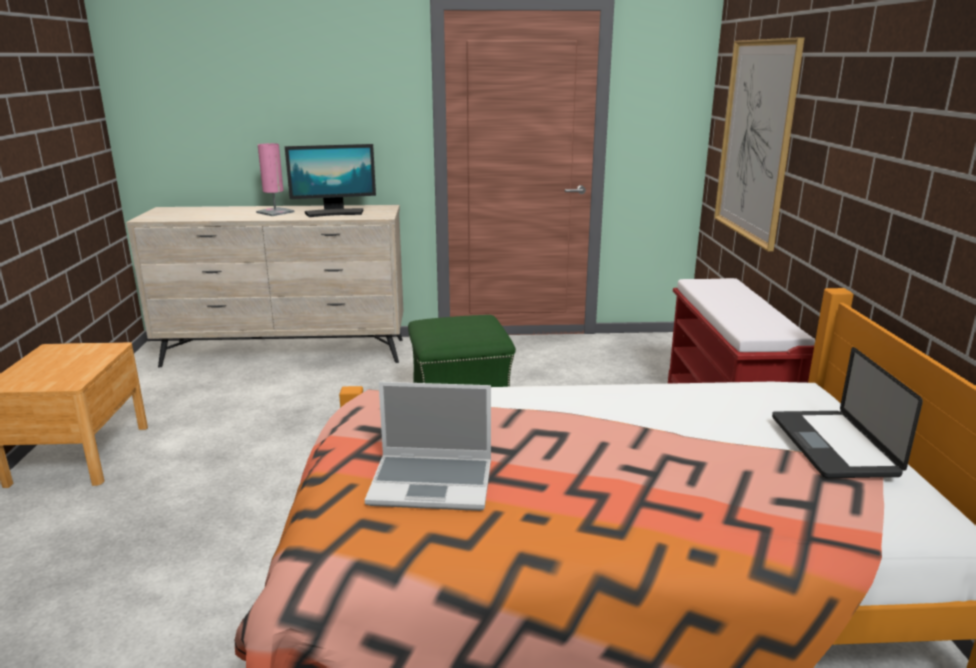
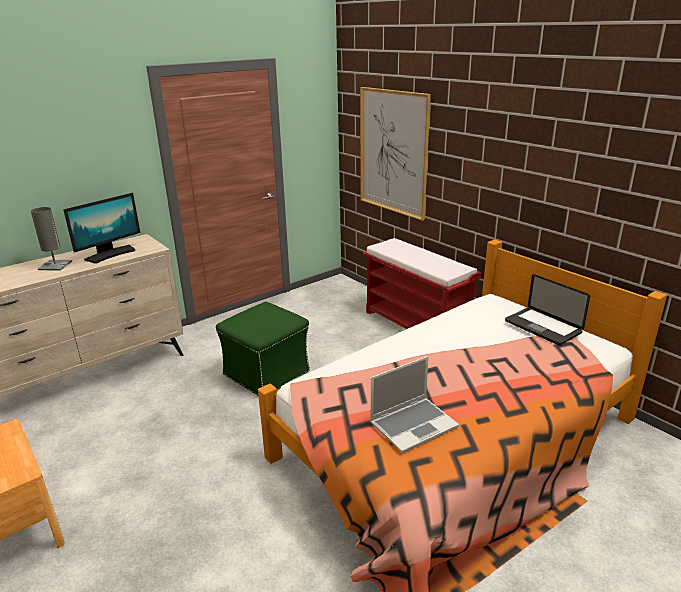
camera: 35 degrees left, 5 degrees up
(275, 212) = (55, 265): pink table lamp -> grey table lamp

